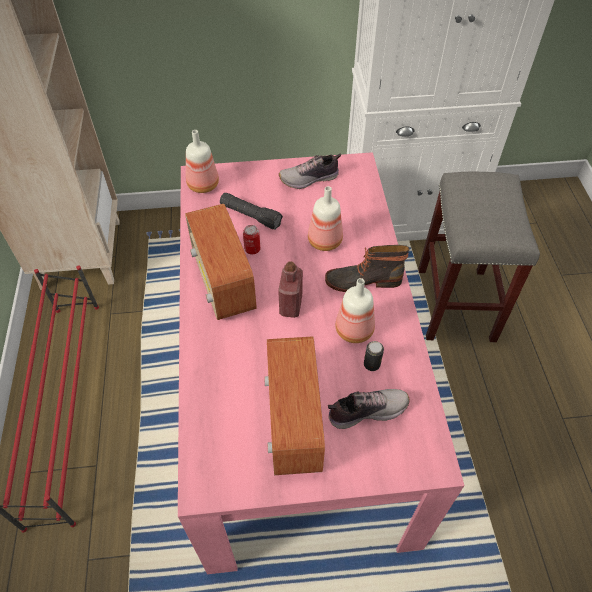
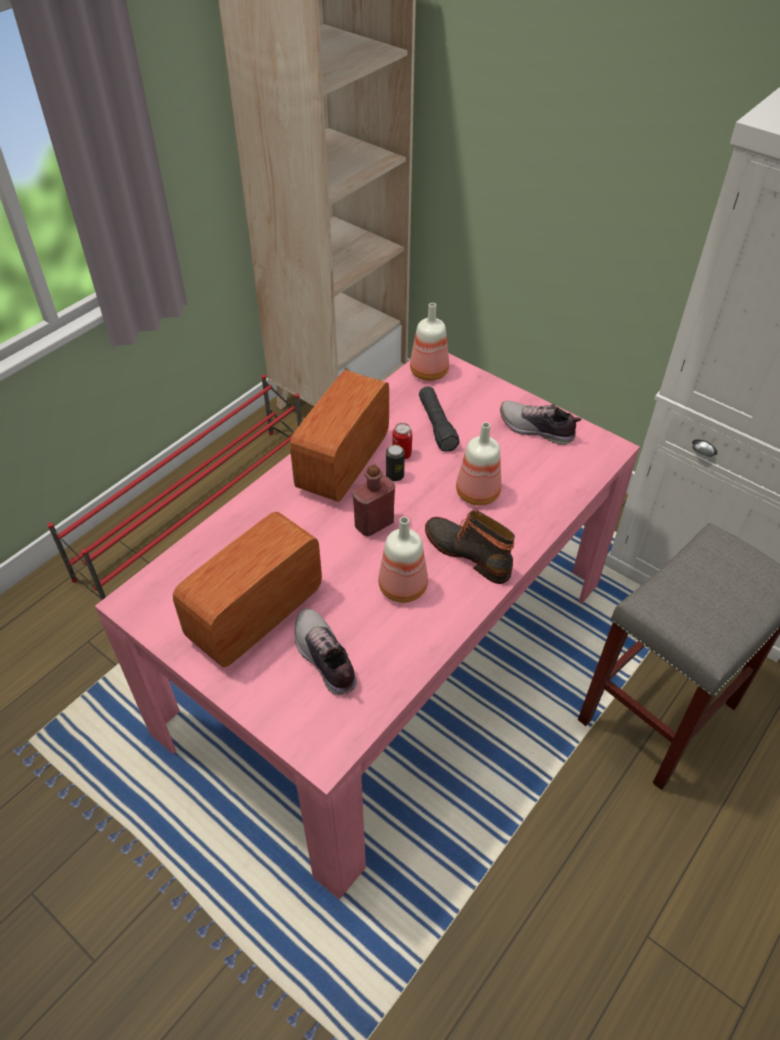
camera: 45 degrees right, 5 degrees down
(366, 410) = (324, 658): shoe -> shoe turned 150 degrees counterclockwise
(371, 364) = (380, 627): can -> can (395, 475)

